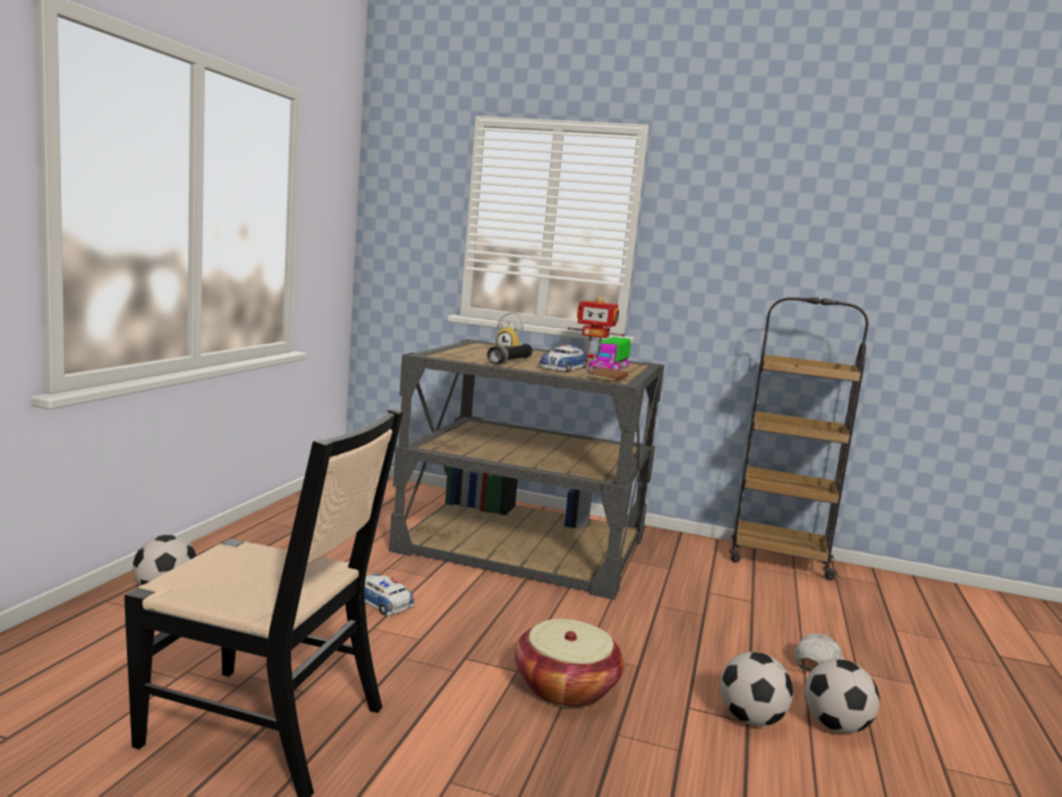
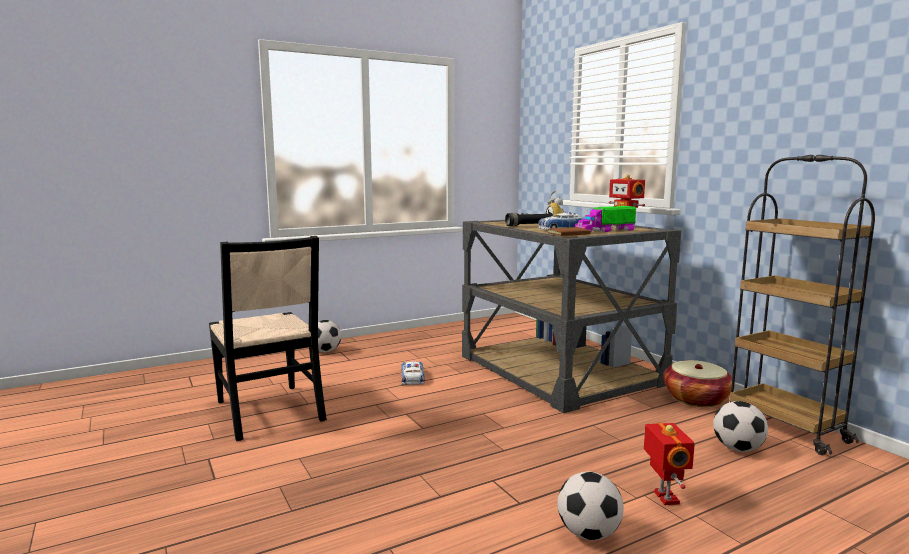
camera: 45 degrees right, 0 degrees up
(565, 688) = (434, 444): basket -> basket (696, 399)
(751, 719) = (525, 503): football -> football (738, 449)
(818, 663) = (664, 498): white cap -> toy robot

